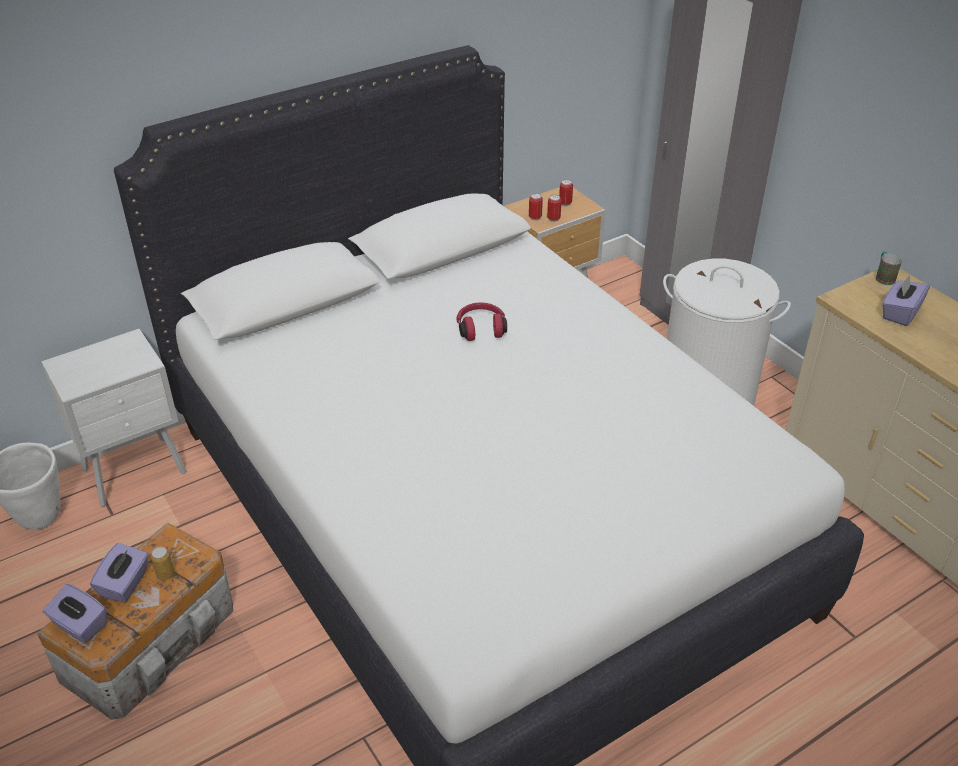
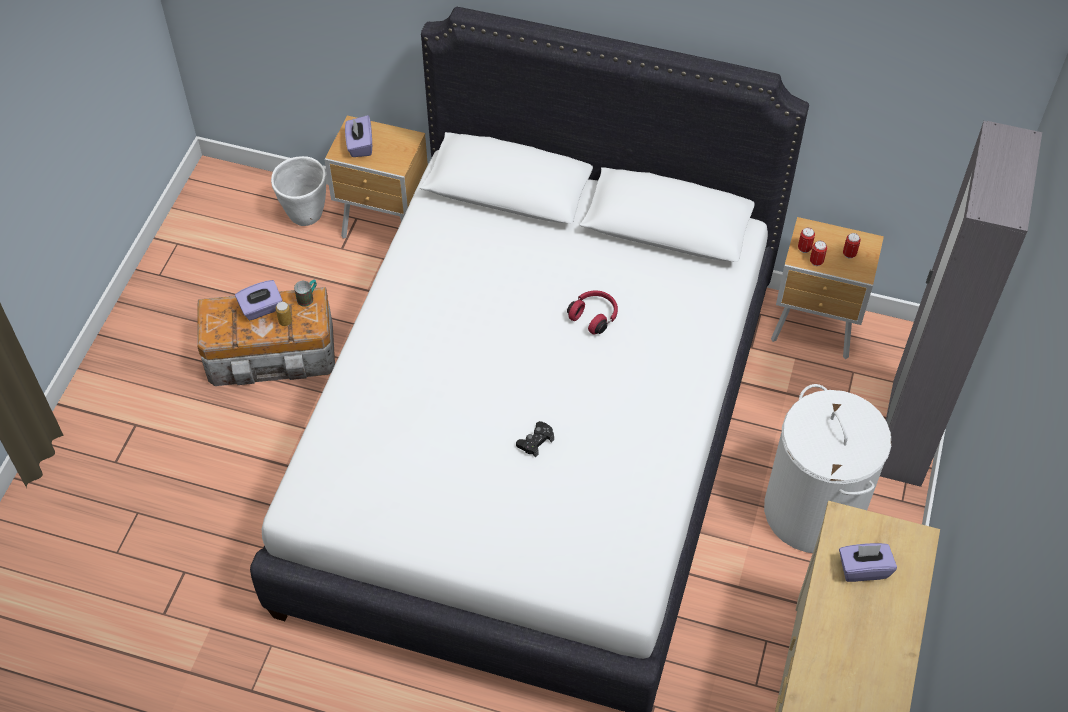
camera: 50 degrees right, 15 degrees up
(80, 626) = (216, 314): purple tissue box -> purple tissue box (360, 145)
(137, 472) = (386, 228): white nightstand -> brown nightstand
(573, 431) = (535, 441): none -> black game controller
(883, 277) = (909, 533): mug -> mug (308, 297)

